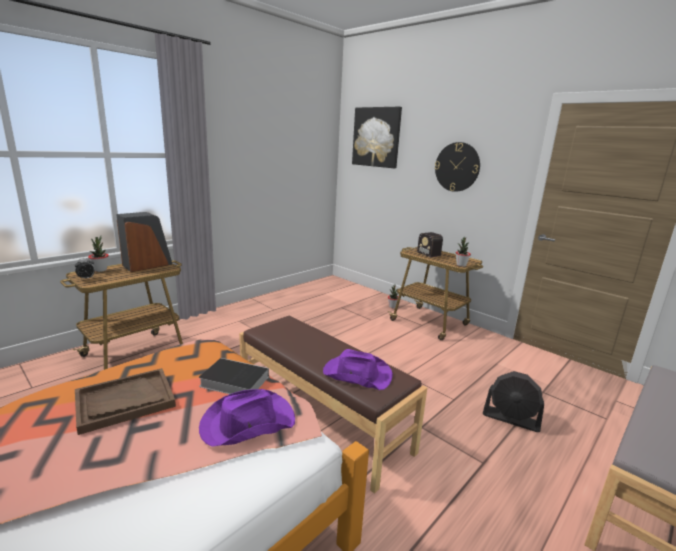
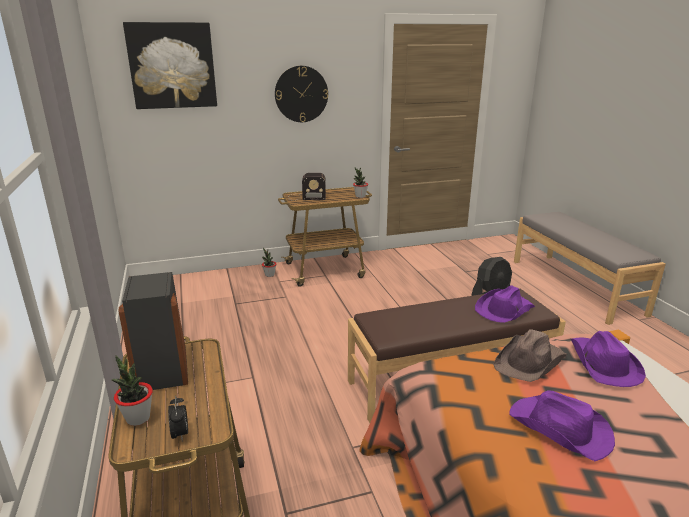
camera: 60 degrees left, 5 degrees up
(125, 401) = (560, 429): brown tray -> purple hat
(232, 381) = (530, 361): book -> brown hat

